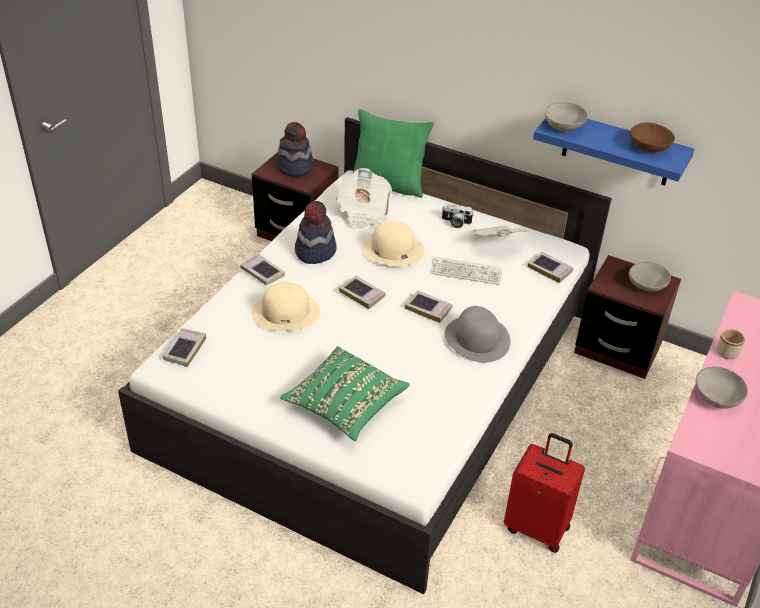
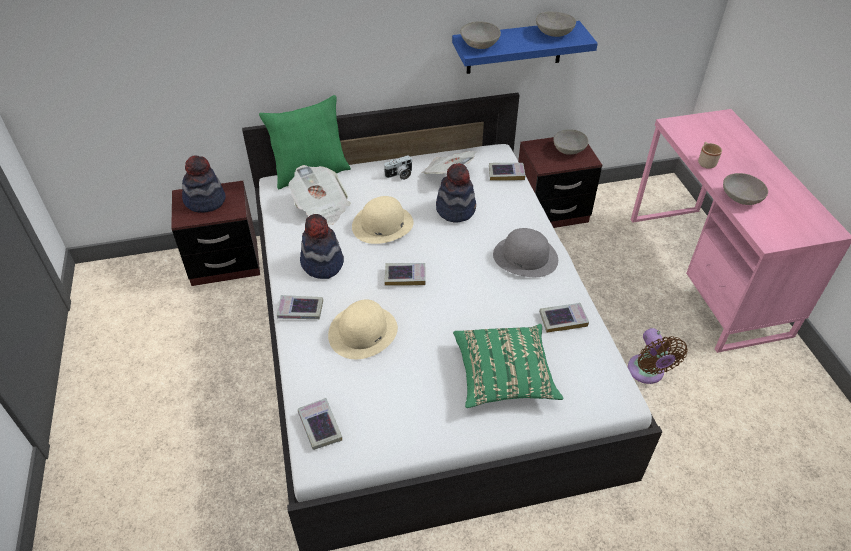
camera: 40 degrees left, 5 degrees up
(428, 309) = (465, 256): book -> book (563, 320)
(467, 272) = (456, 209): keyboard -> hat
(537, 527) = (647, 373): red suitcase -> brown fan
(648, 148) = (553, 34): brown bowl -> grey bowl

